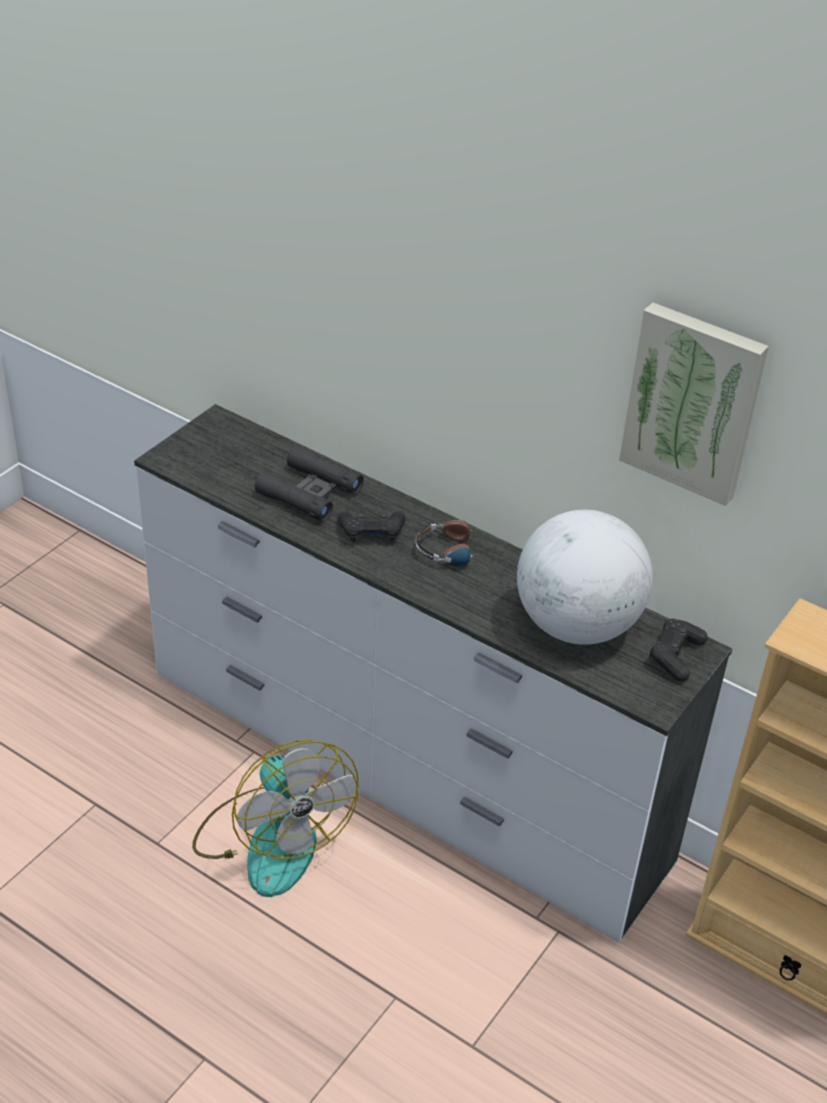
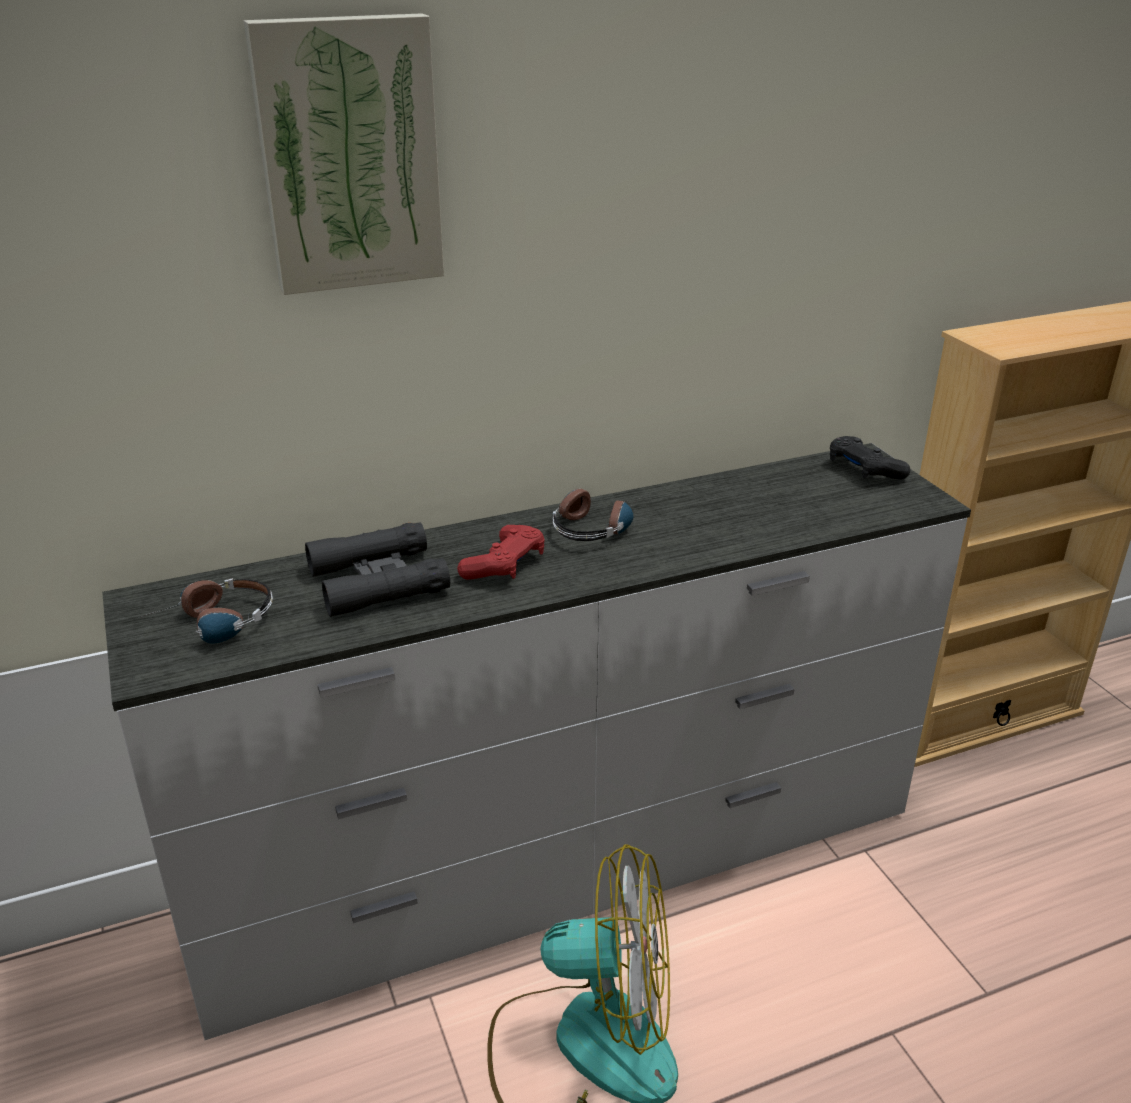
camera: 55 degrees left, 10 degrees down
(217, 456) = (213, 625): none -> headphones
(371, 533) = (504, 565): black game controller -> red game controller
(577, 625) = (779, 500): globe -> none
(694, 401) = (804, 170): picture -> picture (348, 155)

